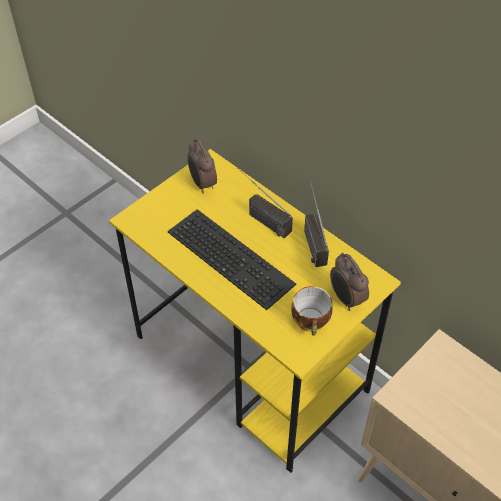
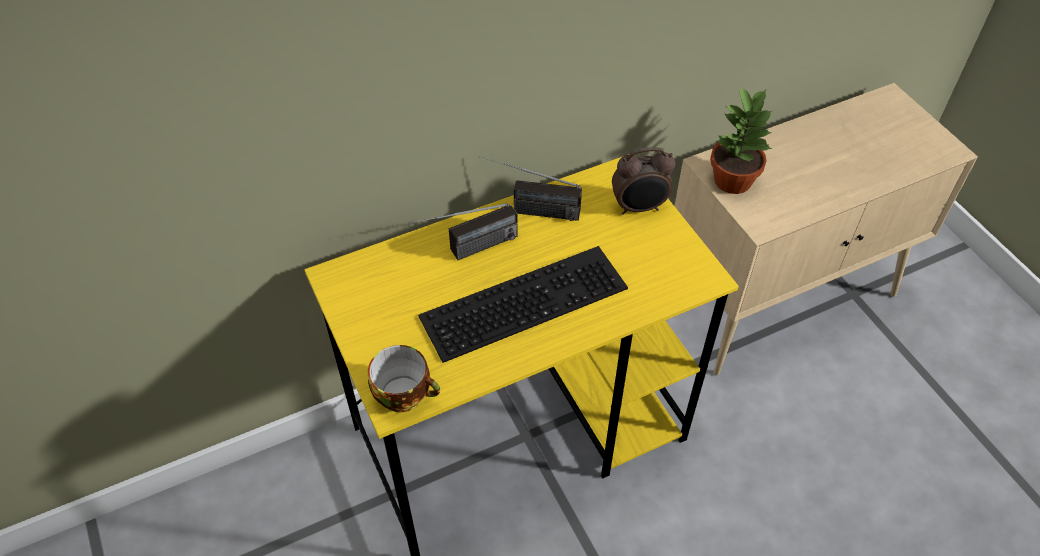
camera: 70 degrees left, 0 degrees up
(202, 184) = (370, 296): alarm clock -> none
(312, 322) = (662, 250): cup -> cup (406, 394)
(435, 367) = (733, 179): none -> potted plant

